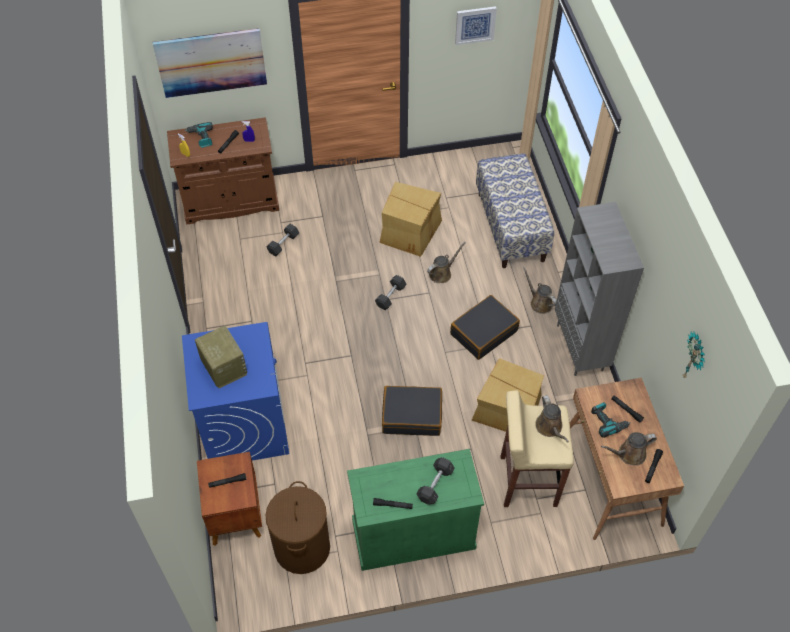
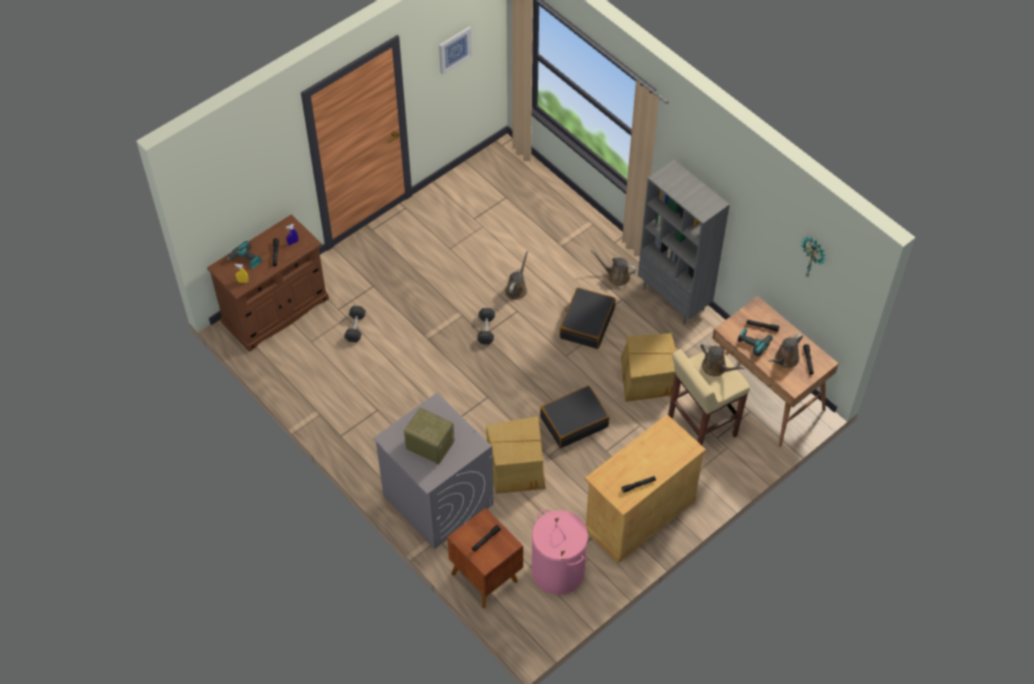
camera: 30 degrees left, 0 degrees up
(211, 62) = (241, 183): picture -> none
(245, 424) = (437, 499): blue washing machine -> grey washing machine
(302, 547) = (558, 571): brown laundry basket -> pink laundry basket
(409, 231) = (462, 264): cardboard box -> cardboard box (517, 466)
(413, 534) = (639, 514): green cabinet -> beige cabinet
(435, 484) = (660, 453): grey dumbbell -> none
(511, 227) = (549, 220): bench -> none

